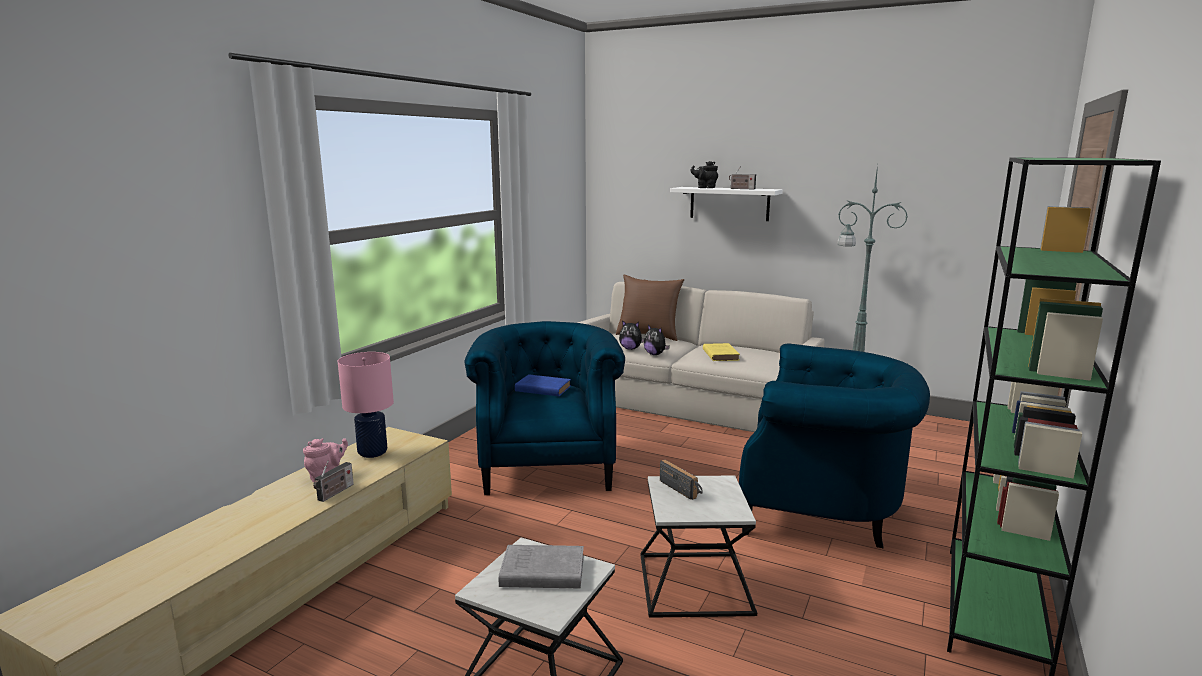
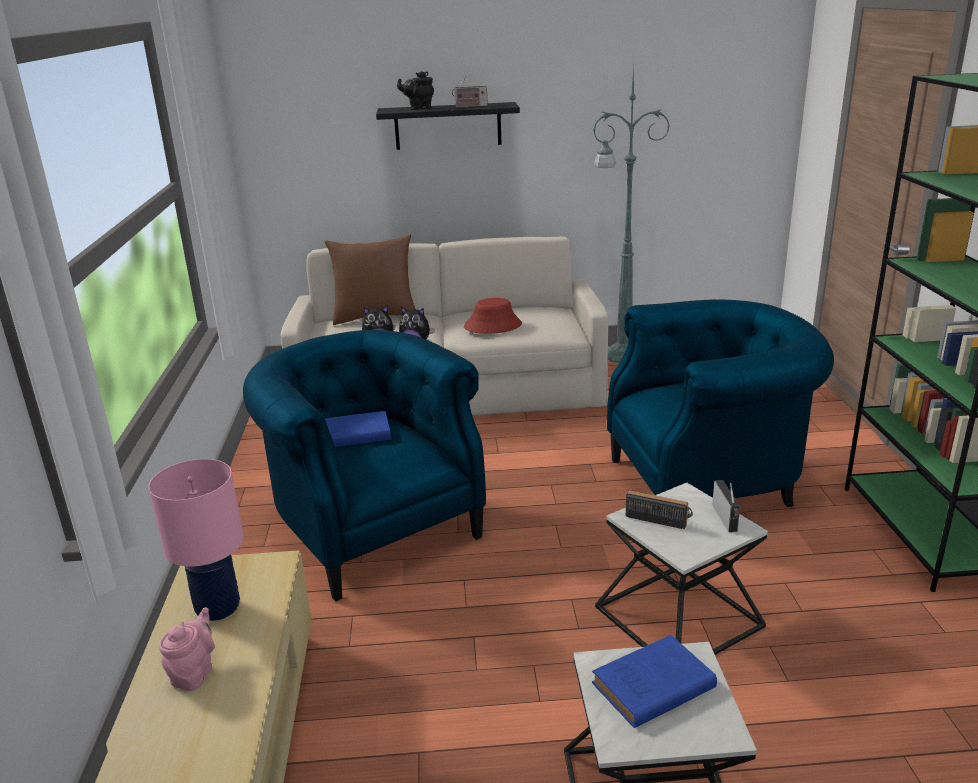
camera: 30 degrees left, 10 degrees up
(334, 493) = (242, 694): radio -> radio (726, 519)
(540, 572) = (650, 687): grey book -> blue book
(720, 354) = (492, 326): yellow book -> red hat
(729, 203) = (448, 126): white shelf -> black shelf

